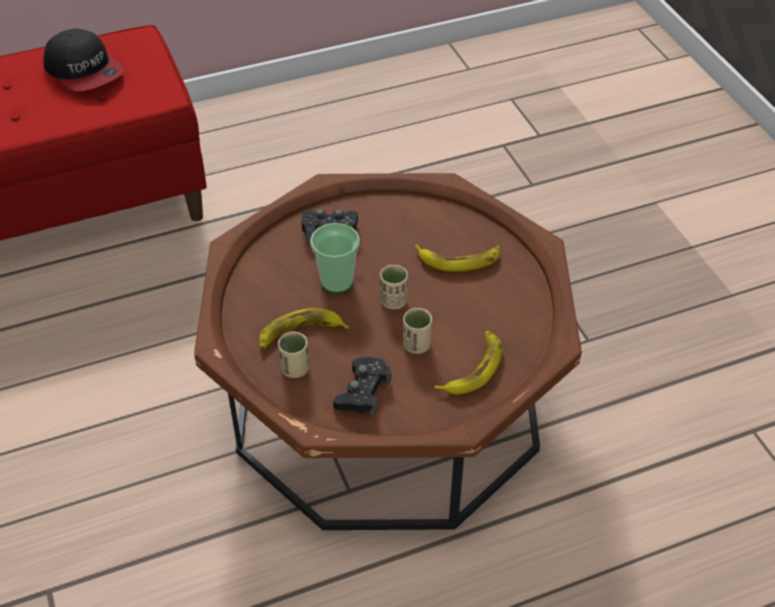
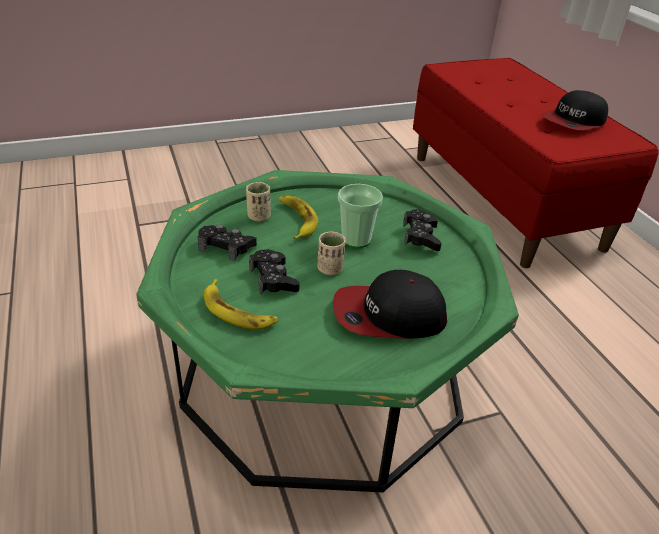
camera: 90 degrees right, 10 degrees down
(387, 402) = (323, 371): brown coffee table -> green coffee table
(416, 345) = (273, 279): beige cup -> black game controller
(459, 259) = (388, 315): banana -> cap

